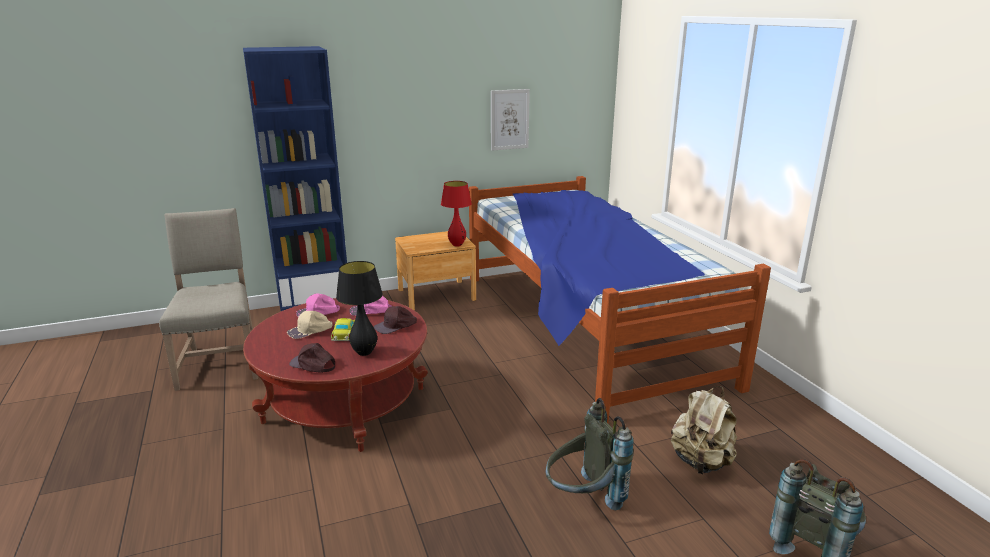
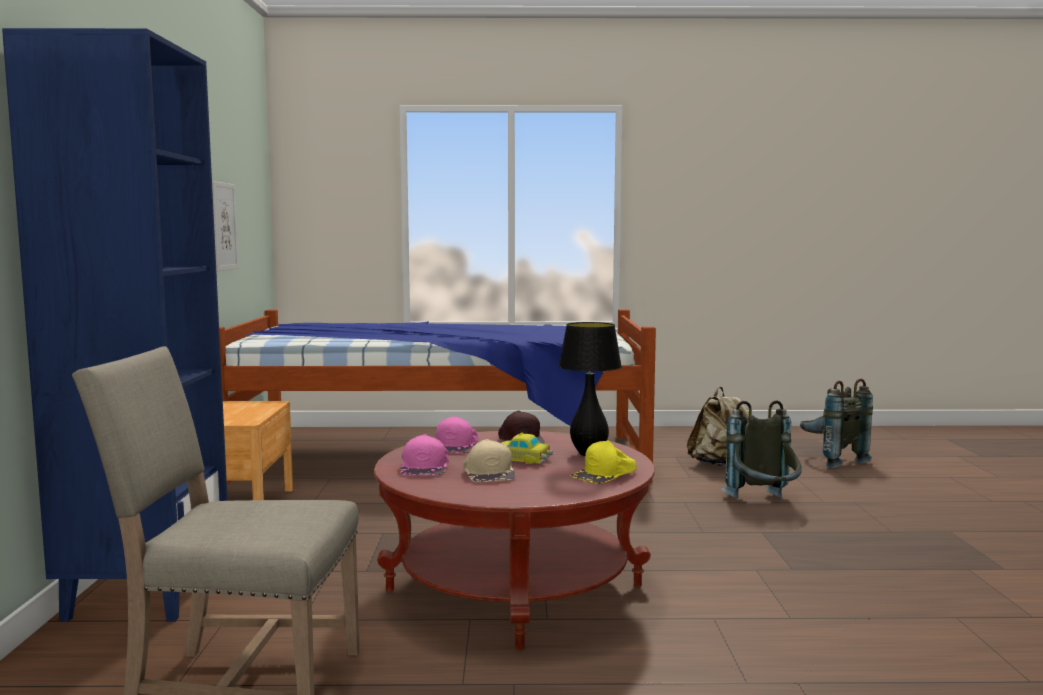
camera: 70 degrees left, 15 degrees down
(313, 364) = (605, 474): brown cap -> yellow cap
(457, 245) = (268, 406): red table lamp -> none

